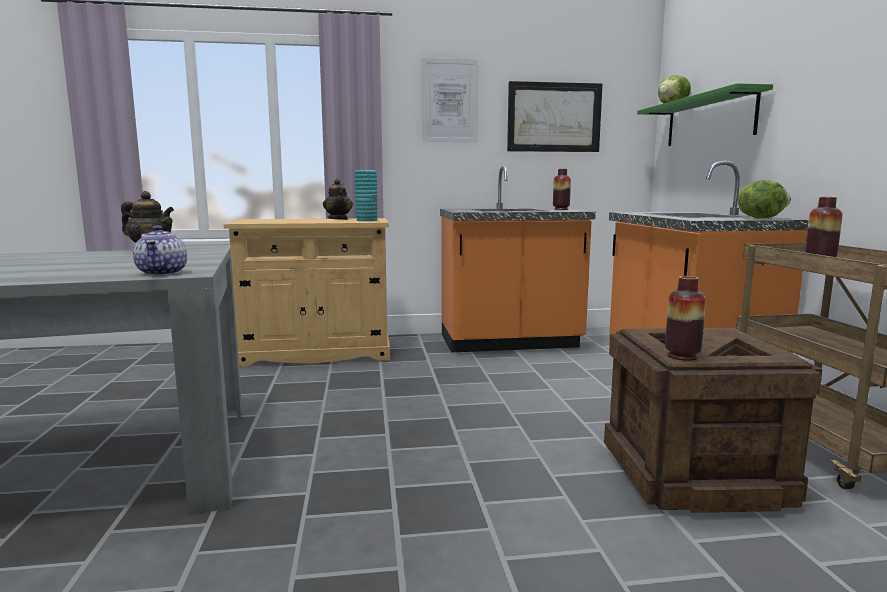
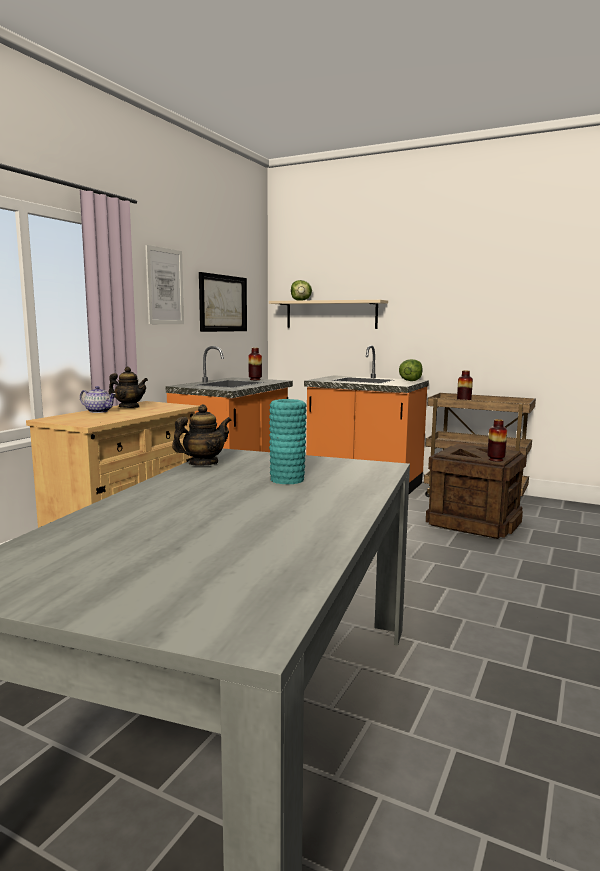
camera: 55 degrees left, 0 degrees up
(163, 273) = (377, 469): teapot -> teapot (99, 411)
(367, 220) = (167, 405): turquoise vase -> turquoise vase (287, 480)
(709, 120) = (331, 314): green shelf -> beige shelf

